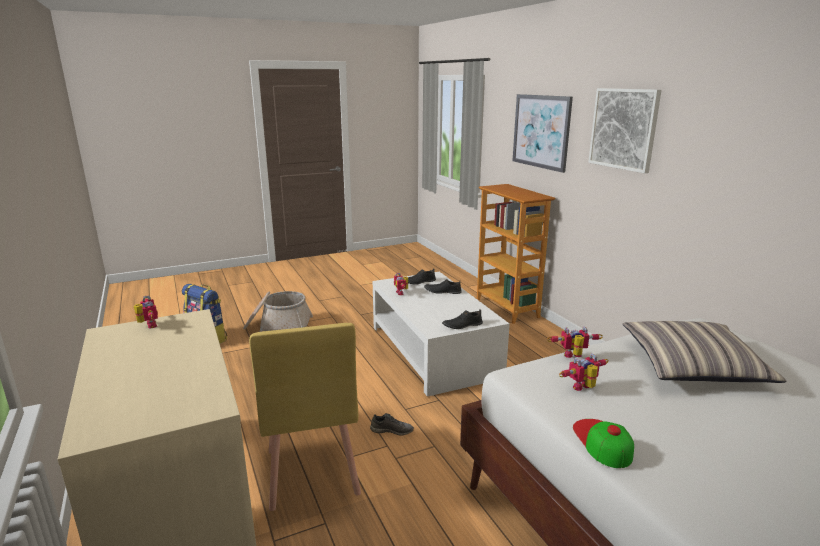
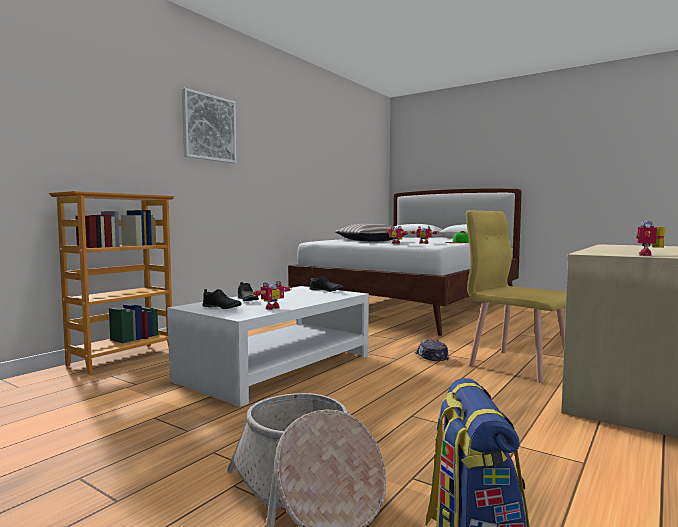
camera: 120 degrees left, 15 degrees down
(311, 472) = (519, 365): yellow chair -> yellow chair turned 90 degrees counterclockwise
(392, 430) = (430, 357): grey shoe -> cap
(541, 131) = (106, 121): picture -> none

